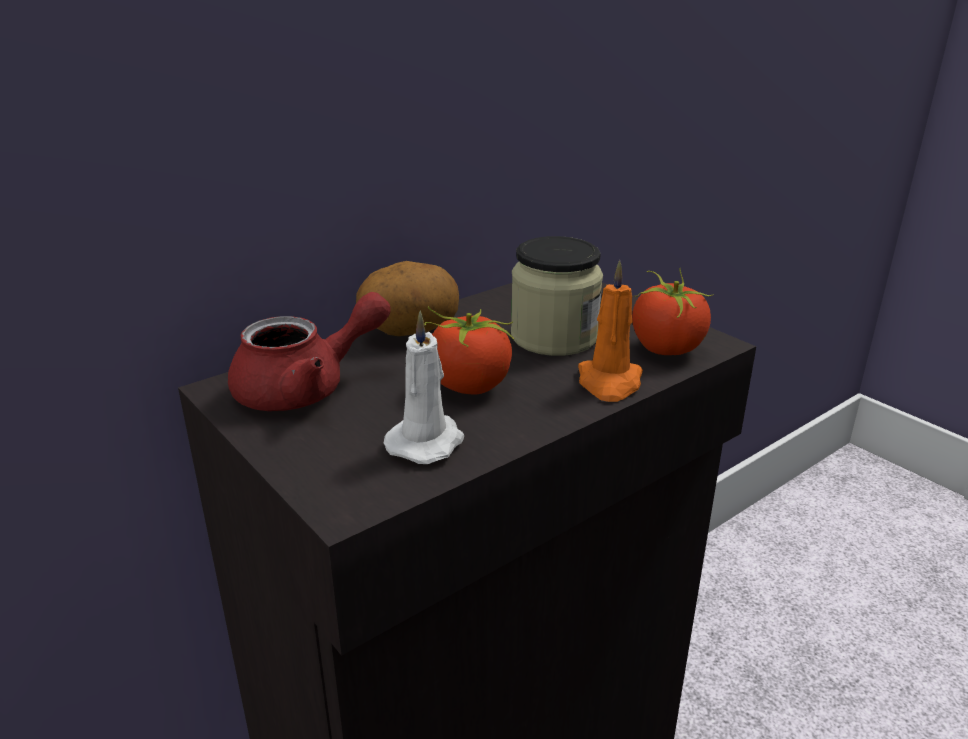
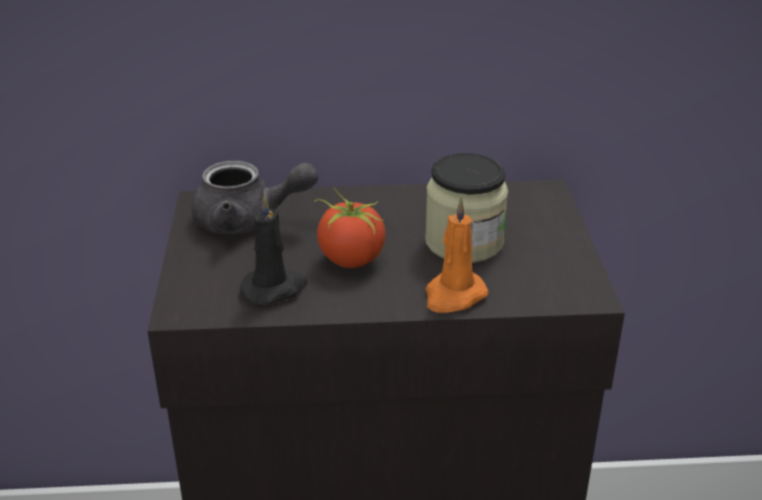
camera: 35 degrees right, 5 degrees up
(307, 388) = (248, 220): red teapot -> grey teapot
(410, 332) = (364, 200): potato -> none
(427, 442) = (274, 289): white candle -> black candle
(666, 349) = (540, 285): tomato -> none

